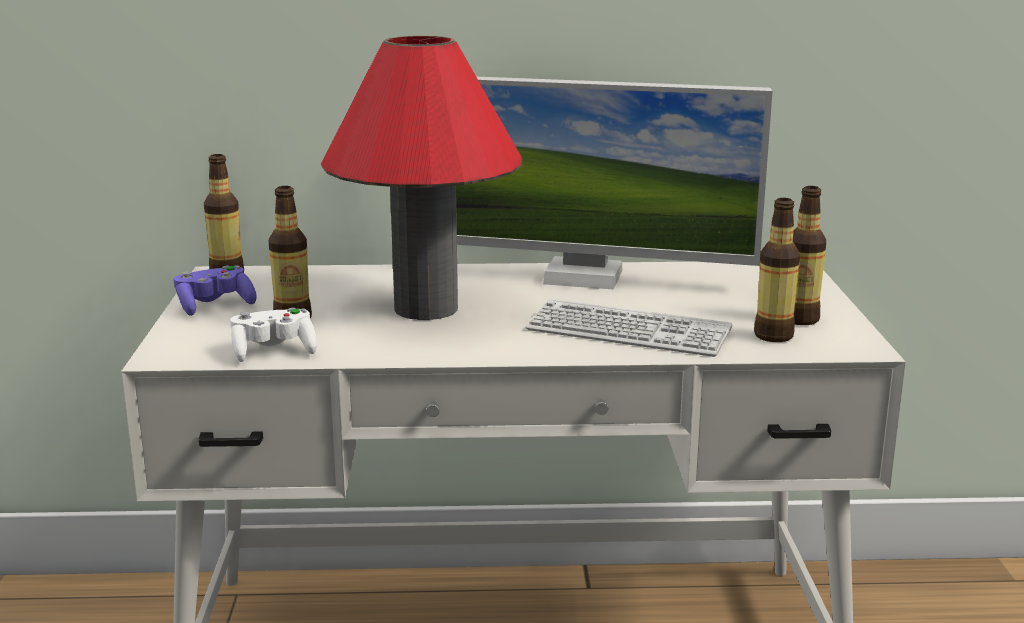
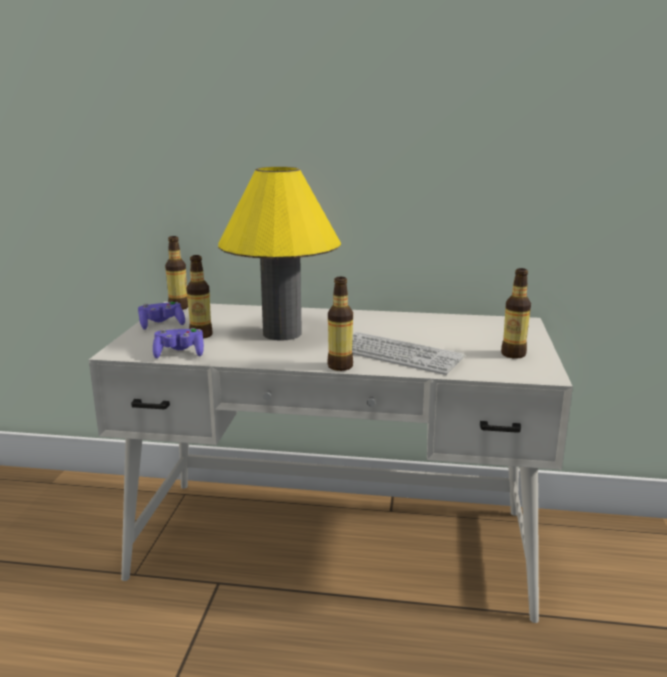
camera: 10 degrees right, 0 degrees up
(274, 352) = (179, 354): white game controller -> purple game controller
(426, 309) = (282, 333): red table lamp -> yellow table lamp
(583, 277) = (387, 320): monitor -> none
(773, 336) = (490, 364): bottle -> bottle (340, 366)

